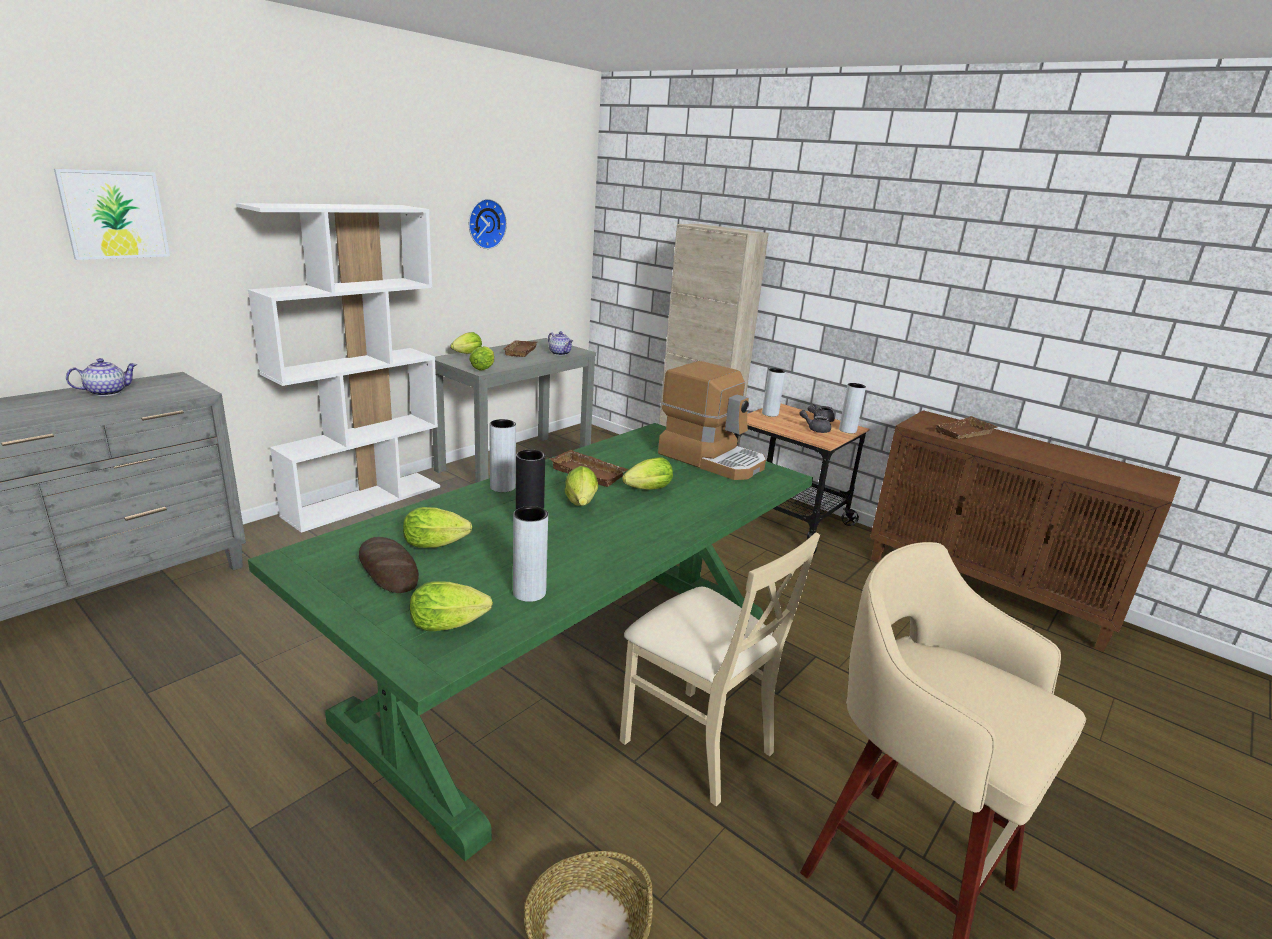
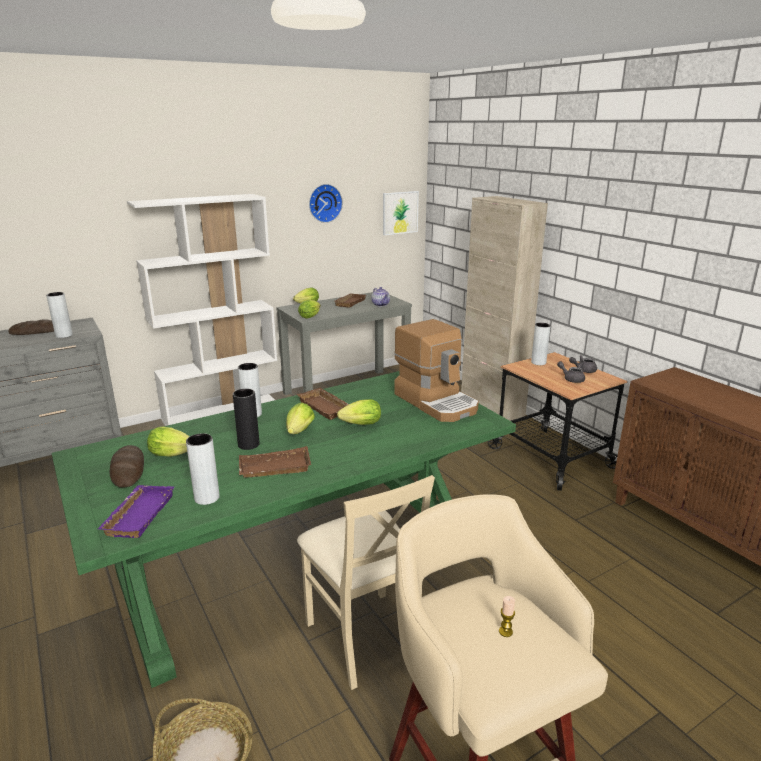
camera: 20 degrees right, 0 degrees up
(107, 392) = (37, 331): teapot -> bread
(114, 214) = (47, 214): picture -> picture (400, 212)
(452, 625) = (138, 514): lettuce -> purple tray
(847, 430) = (603, 381): grey vase -> grey vase (64, 335)
(965, 433) = (698, 392): brown tray -> brown tray (274, 469)
(979, 689) = (505, 631): none -> candle

